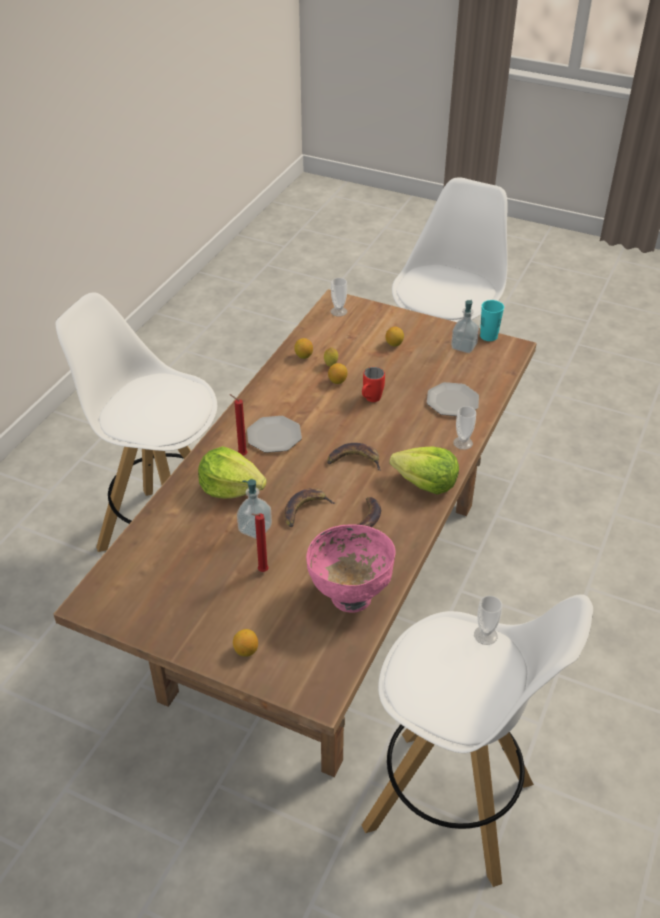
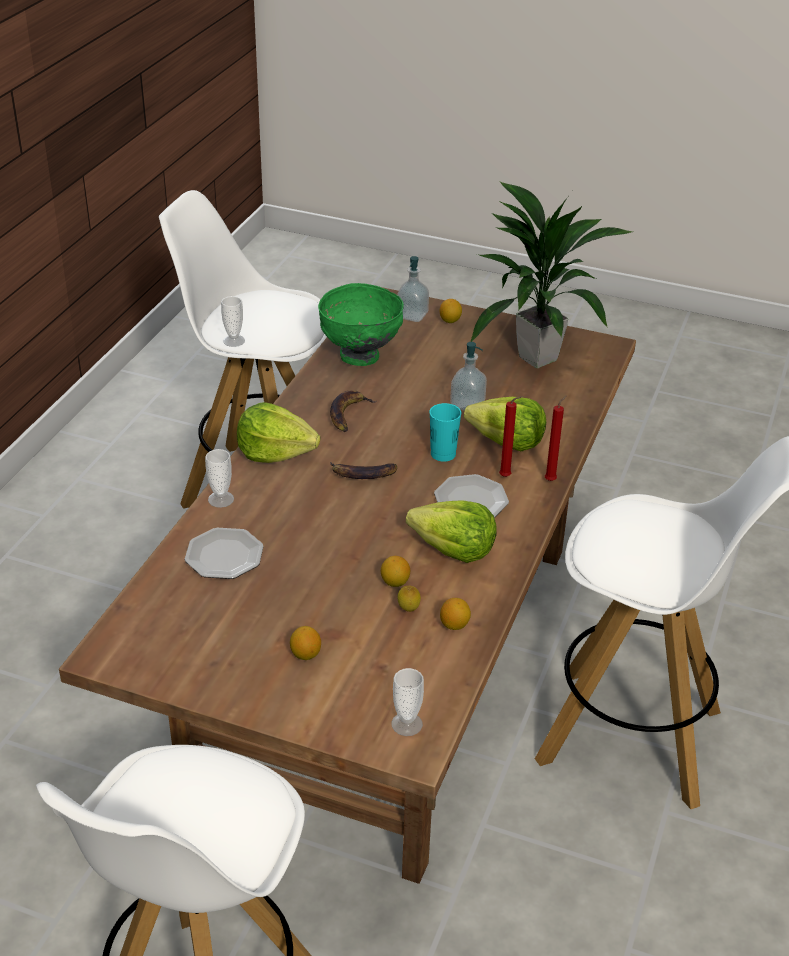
camera: 175 degrees right, 5 degrees down
(169, 589) = (537, 357): none -> potted plant
(261, 571) = (451, 371): red candle -> red candle (551, 480)
(294, 400) = (454, 550): none -> lettuce
(305, 509) = (416, 423): banana -> none
(350, 595) = (360, 356): pink bowl -> green bowl
(370, 400) = (344, 554): red mug -> none
(463, 346) = (187, 653): soap dispenser -> soap dispenser (412, 315)
(488, 336) = (138, 677): turquoise cup -> turquoise cup (443, 454)

